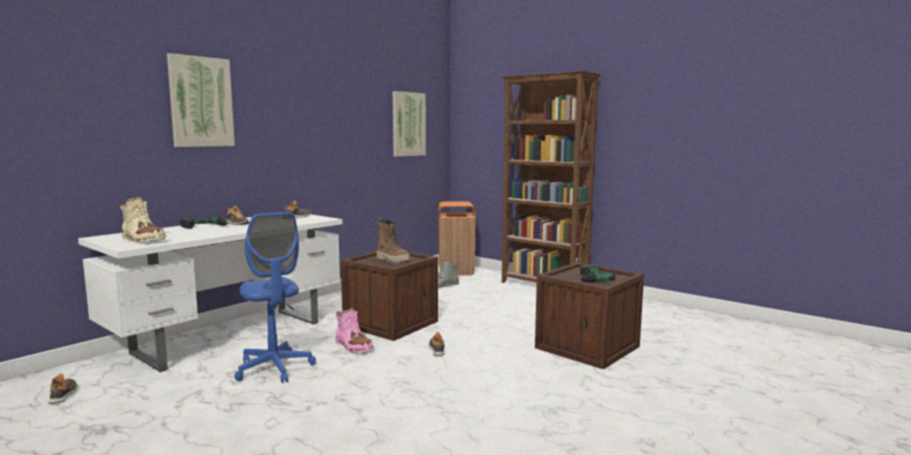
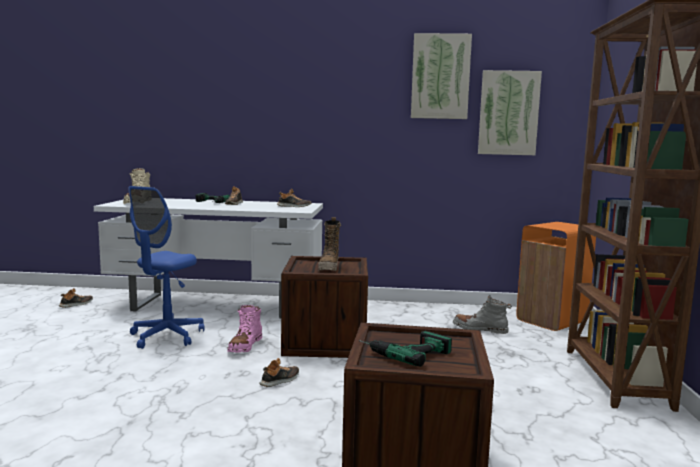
camera: 55 degrees right, 0 degrees up
(201, 102) = (237, 91): picture -> picture (440, 77)

